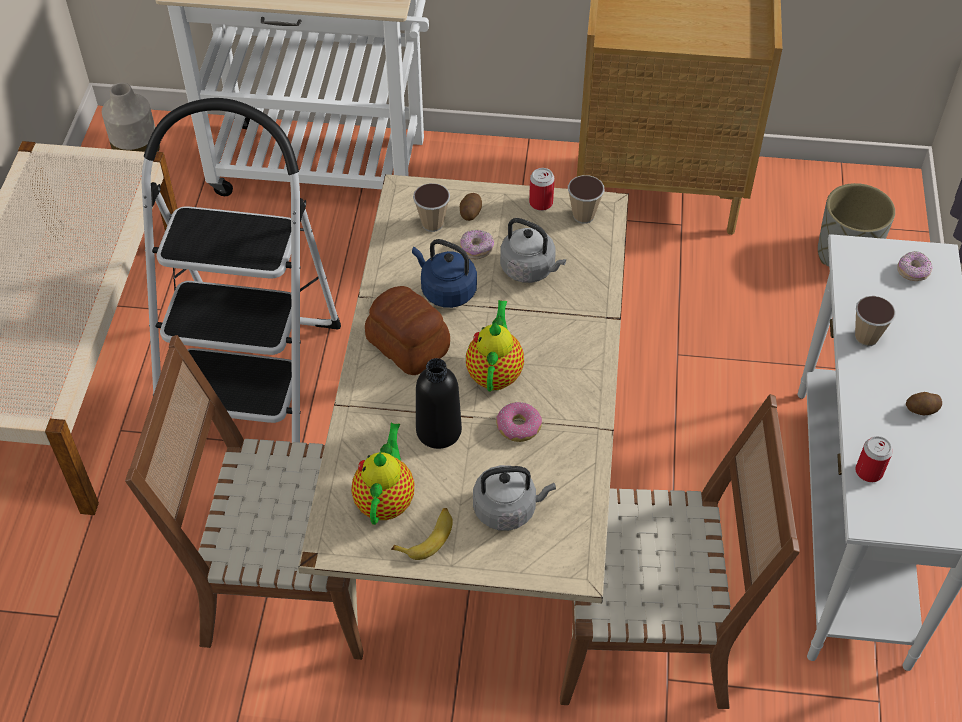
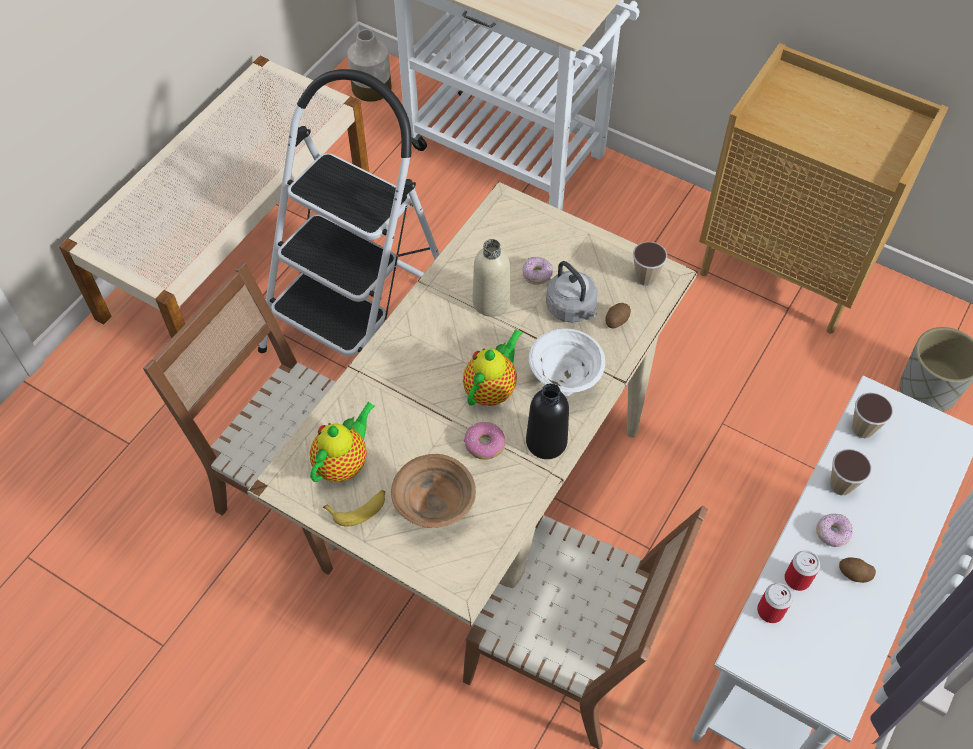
camera: 25 degrees right, 5 degrees up
(407, 346) = (433, 338): bread -> none
(432, 224) = (513, 239): cup -> cup (862, 429)
(438, 431) = (418, 421): black bottle -> black bottle (546, 442)
(446, 290) = (491, 302): blue kettle -> beige bottle
(470, 213) = (549, 240): potato -> potato (616, 320)
(508, 509) = (436, 512): grey kettle -> brown bowl
(541, 203) = (615, 253): can -> can (797, 579)
(562, 342) = (563, 384): none -> white bowl
(913, 272) = (922, 441): donut -> donut (832, 534)

